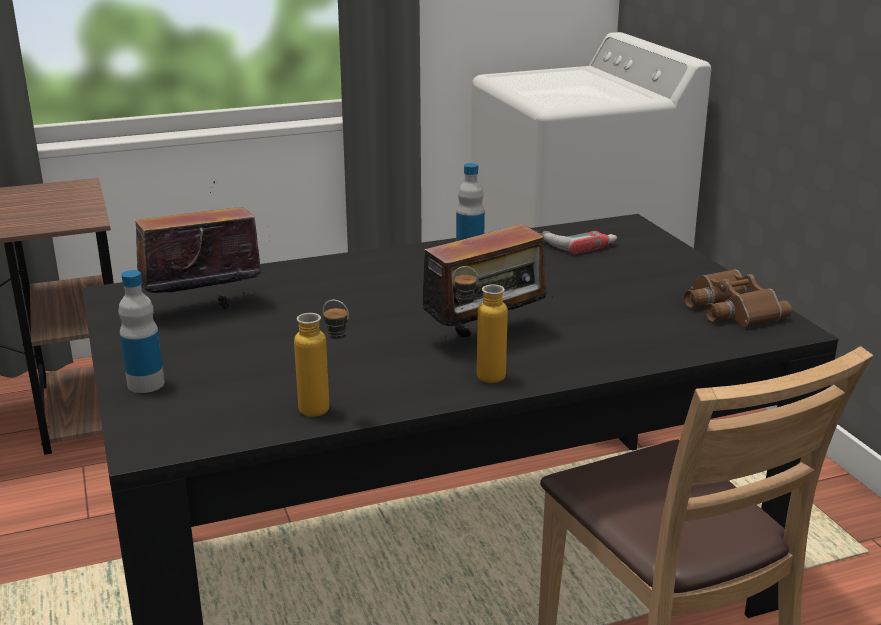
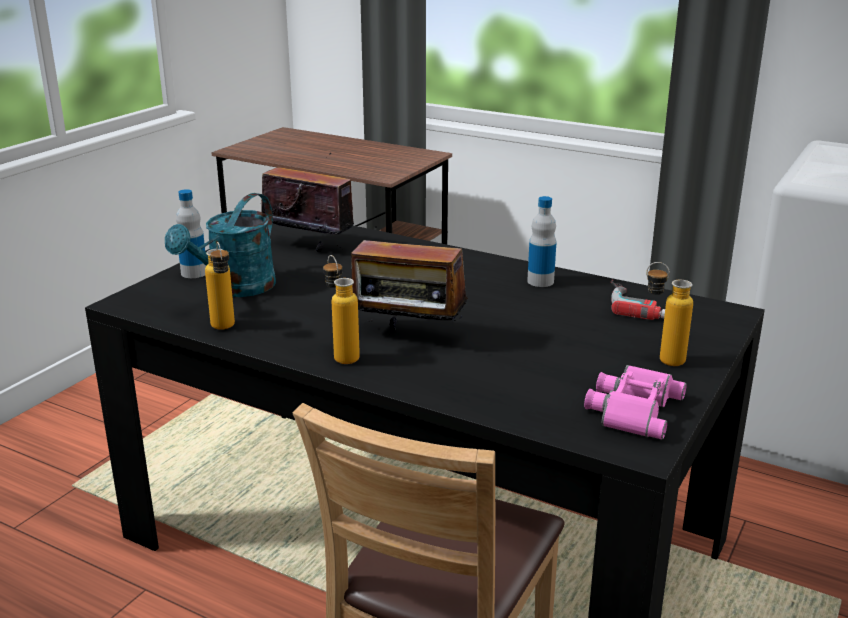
camera: 50 degrees right, 0 degrees up
(235, 376) = (235, 289): none -> turquoise watering can
(668, 271) = (661, 359): none -> bottle
(729, 309) = (631, 408): brown binoculars -> pink binoculars

